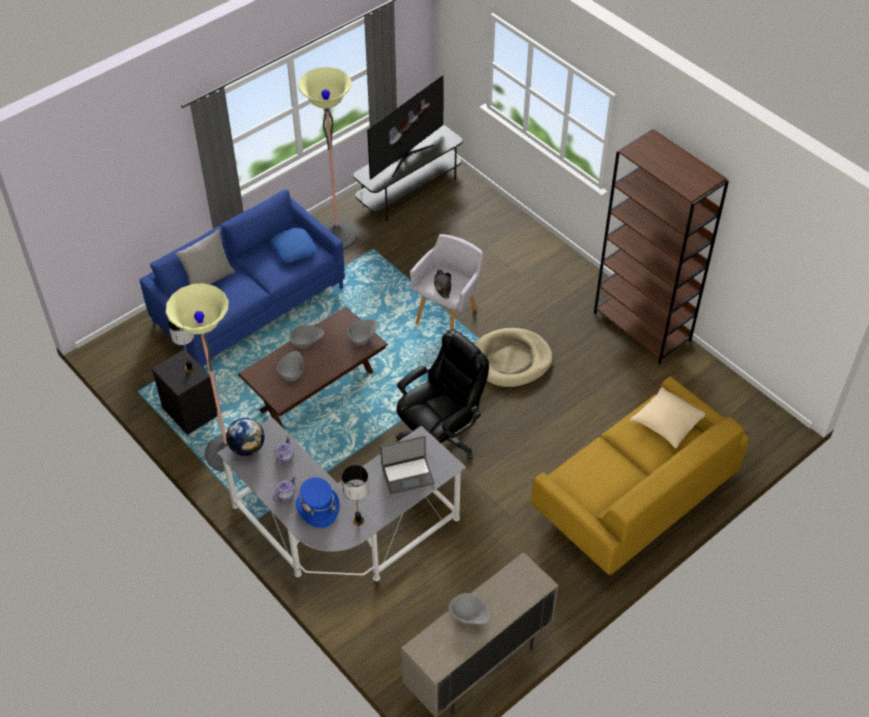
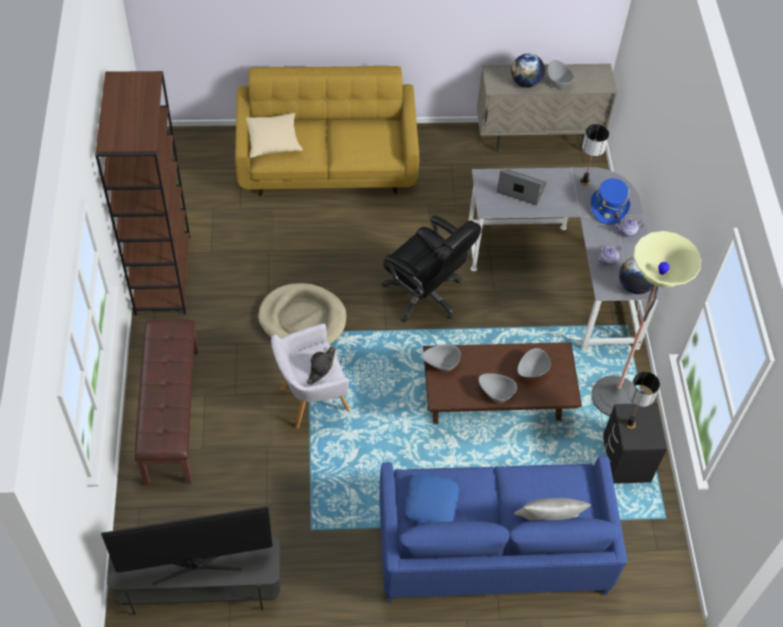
camera: 145 degrees left, 5 degrees up
(337, 236) = (333, 575): floor lamp -> none
(440, 437) = (425, 294): black office chair -> black office chair turned 135 degrees counterclockwise
(498, 592) = (525, 82): none -> globe
(527, 253) = (171, 415): none -> brown bench

